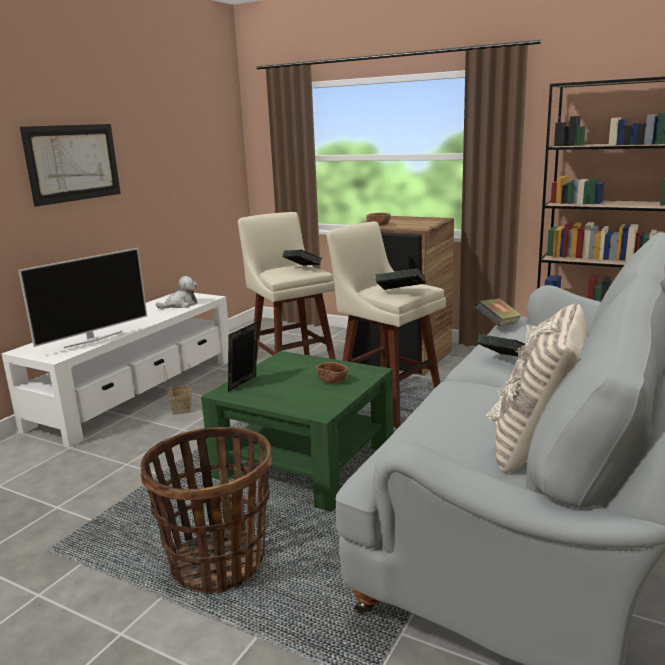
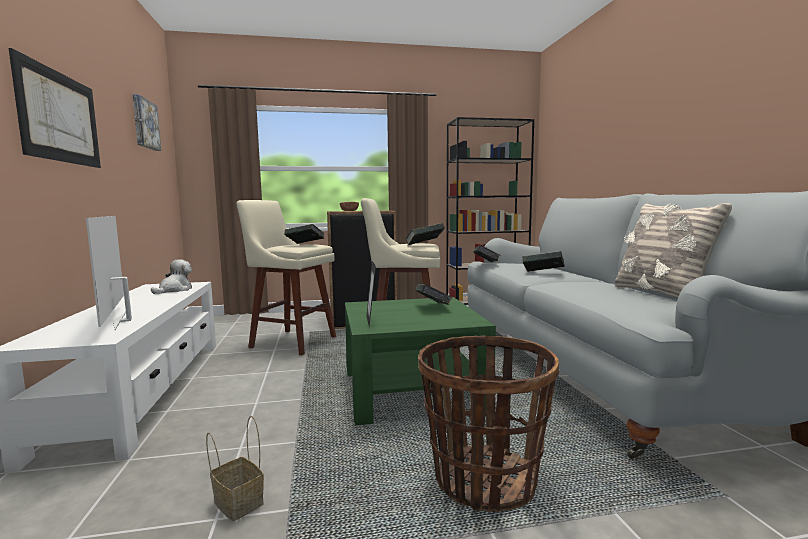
camera: 40 degrees left, 10 degrees down
(93, 339) = (122, 320): television -> television turned 150 degrees clockwise
(181, 408) = (224, 388): basket -> basket (237, 502)
(189, 129) = (144, 124): none -> picture
(332, 380) = (433, 308): brown bowl -> book

